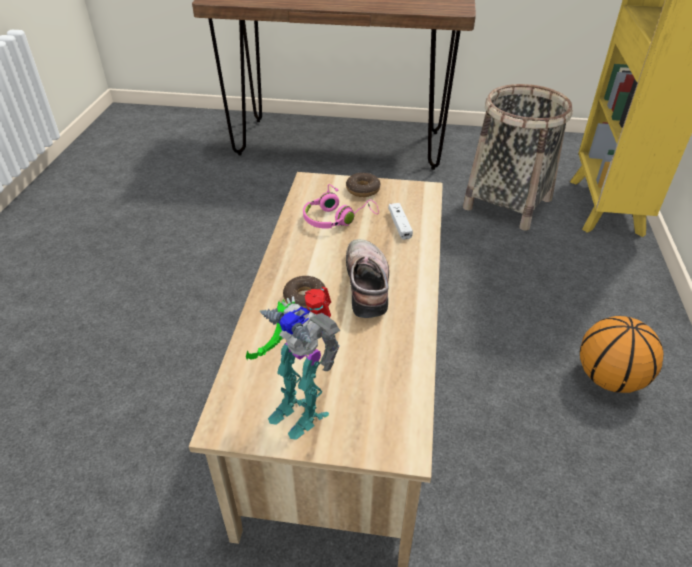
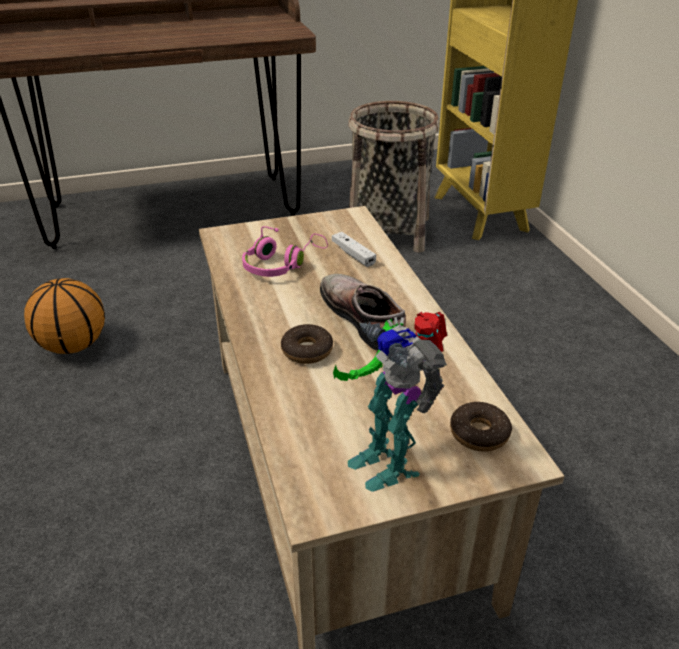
camera: 25 degrees left, 5 degrees down
(300, 408) = (387, 460): toy robot -> toy robot turned 45 degrees clockwise
(363, 189) = (287, 230): donut -> donut (479, 433)
(610, 379) = (578, 365): basketball -> basketball (74, 346)

